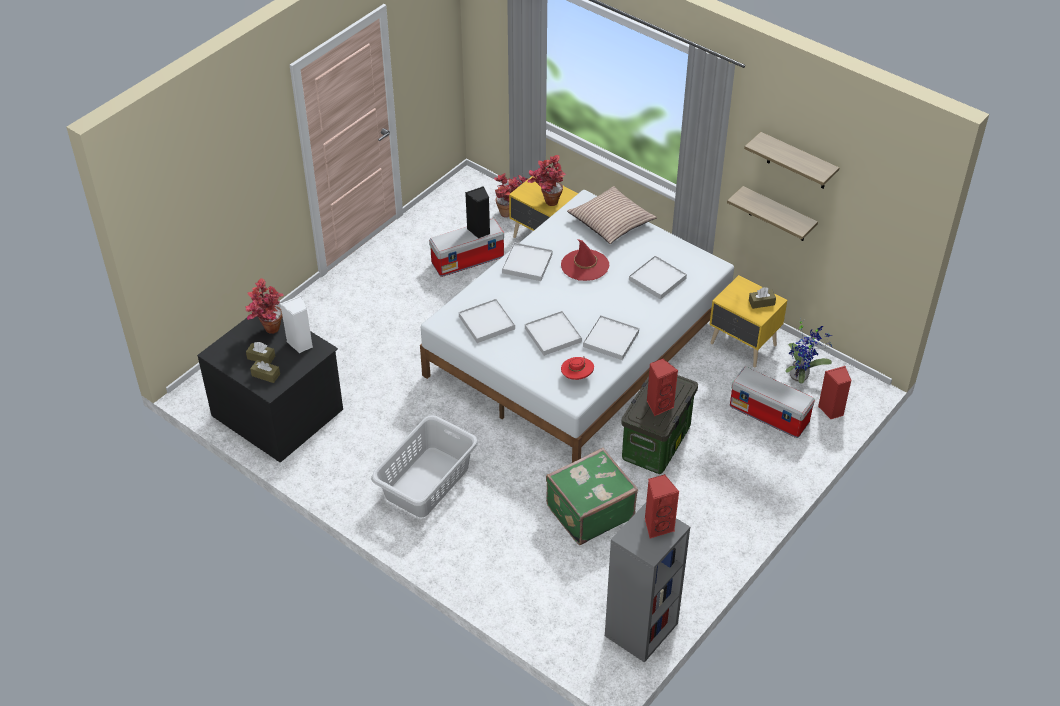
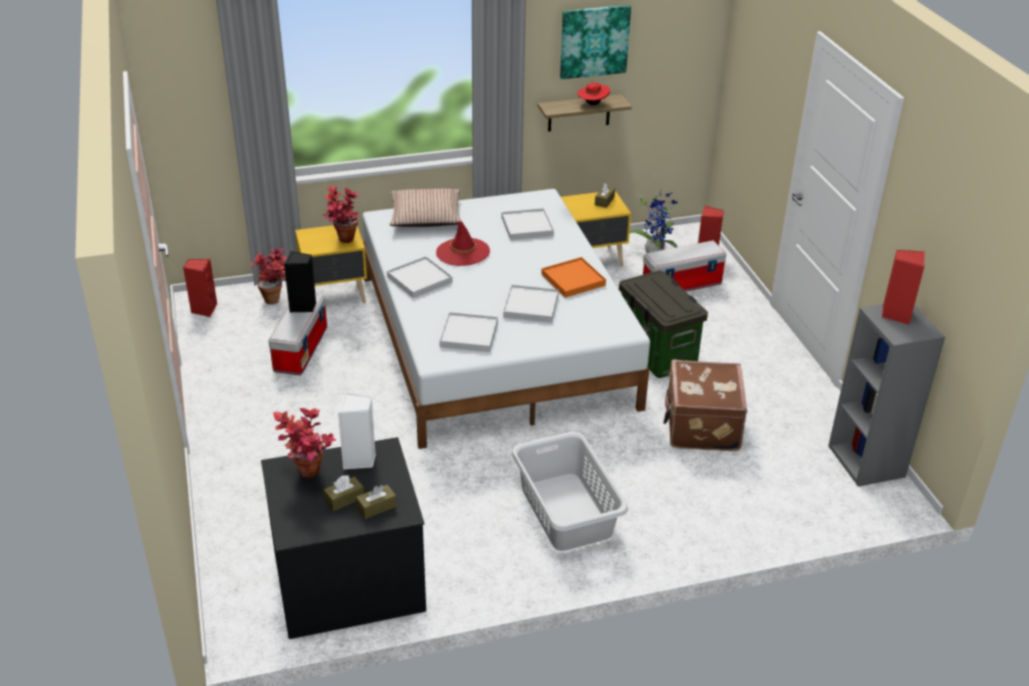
camera: 55 degrees left, 10 degrees down
(577, 376) = (599, 316): red hat -> red hat (593, 104)
(589, 511) = (700, 426): green suitcase -> brown suitcase
(610, 339) = (573, 280): white tray -> orange tray
(659, 405) = (668, 298): red speaker -> red speaker (204, 309)
(797, 162) = (594, 41): shelf -> picture

